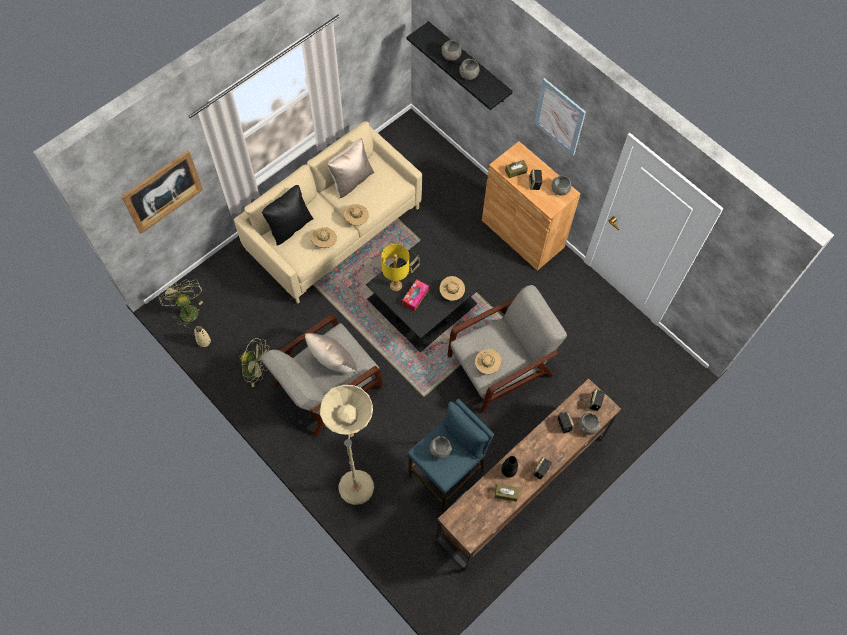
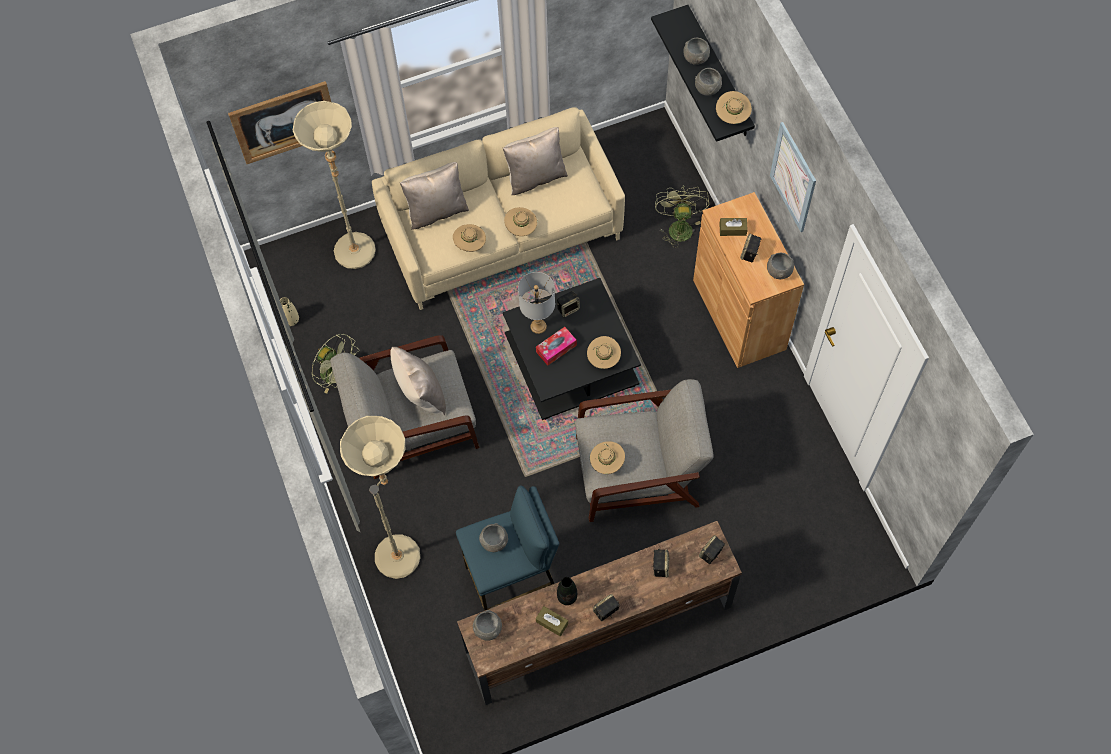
camera: 25 degrees right, 0 degrees up
(186, 310) = (286, 274): green fan -> green fan (678, 226)
(236, 281) = (357, 258): none -> beige floor lamp
(289, 226) = (436, 210): black pillow -> beige pillow
(395, 285) = (538, 326): yellow table lamp -> grey table lamp
(494, 89) = (732, 116): none -> beige hat
(587, 426) = (688, 579): grey bowl -> grey bowl (488, 628)

